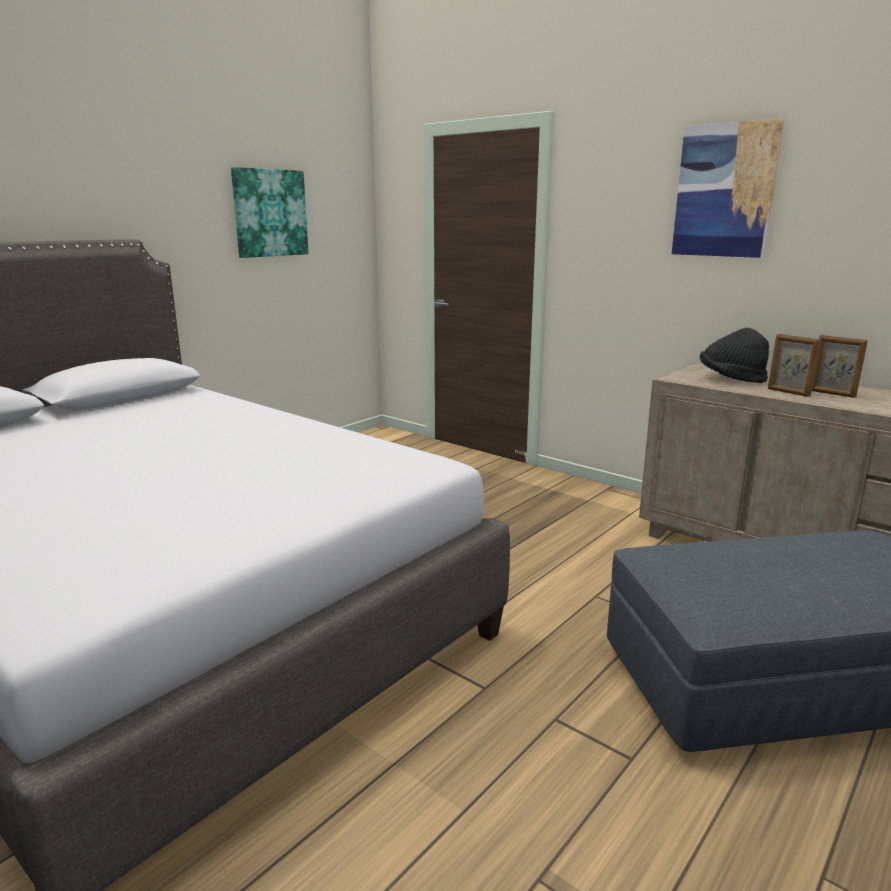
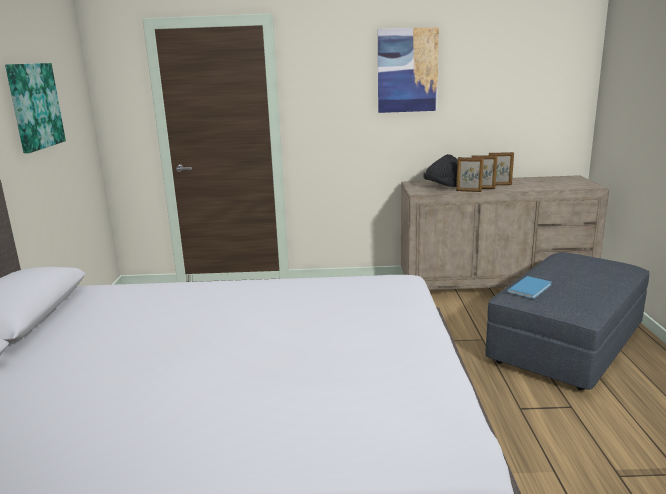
camera: 40 degrees left, 0 degrees up
(693, 554) = (531, 288): none -> blue book
(755, 391) = (468, 191): none -> picture frame

